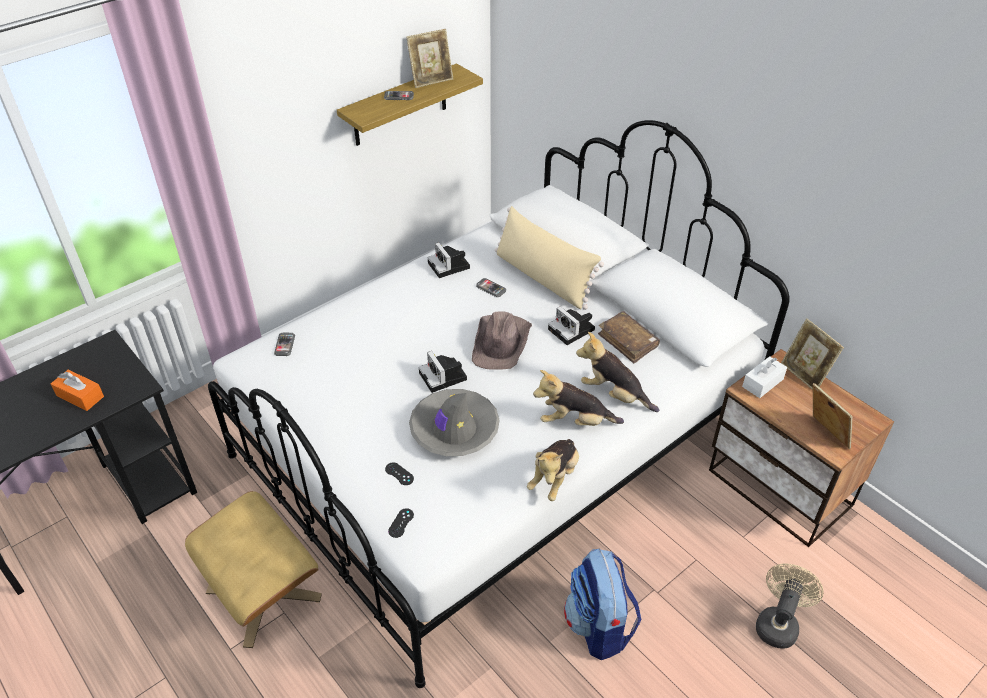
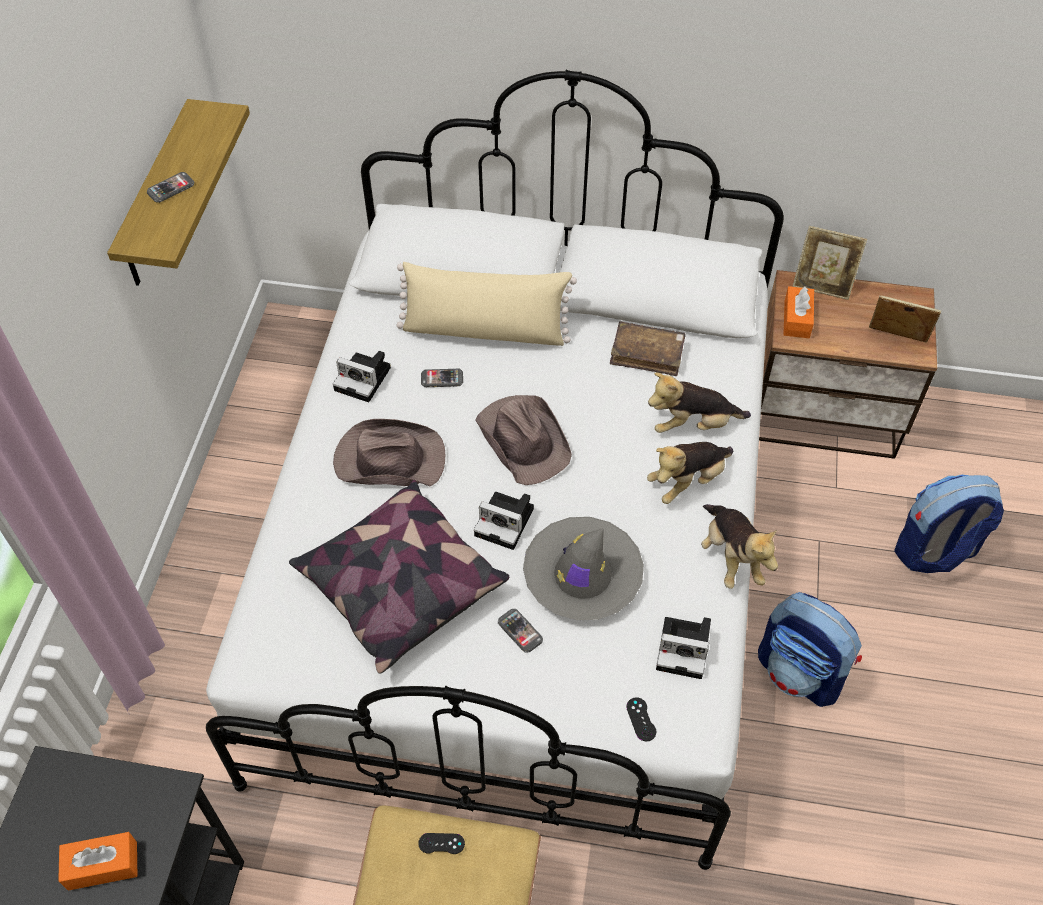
camera: 40 degrees left, 10 degrees up
(285, 345) = (278, 609): phone -> phone (520, 631)
(353, 372) = (399, 586): none -> pillow
(399, 474) = (581, 667): black game controller -> black game controller (441, 843)
(417, 310) = (388, 459): none -> brown hat
(431, 80) = (185, 142): picture frame -> none
(573, 330) = (580, 376): camera -> camera (685, 648)
(762, 383) = (796, 319): white tissue box -> orange tissue box
(778, 623) = (934, 551): beige fan -> backpack

